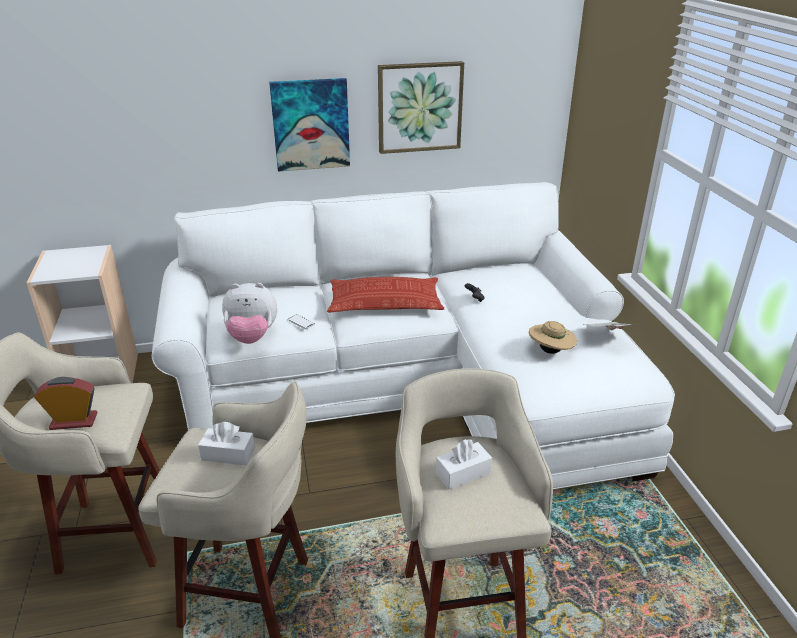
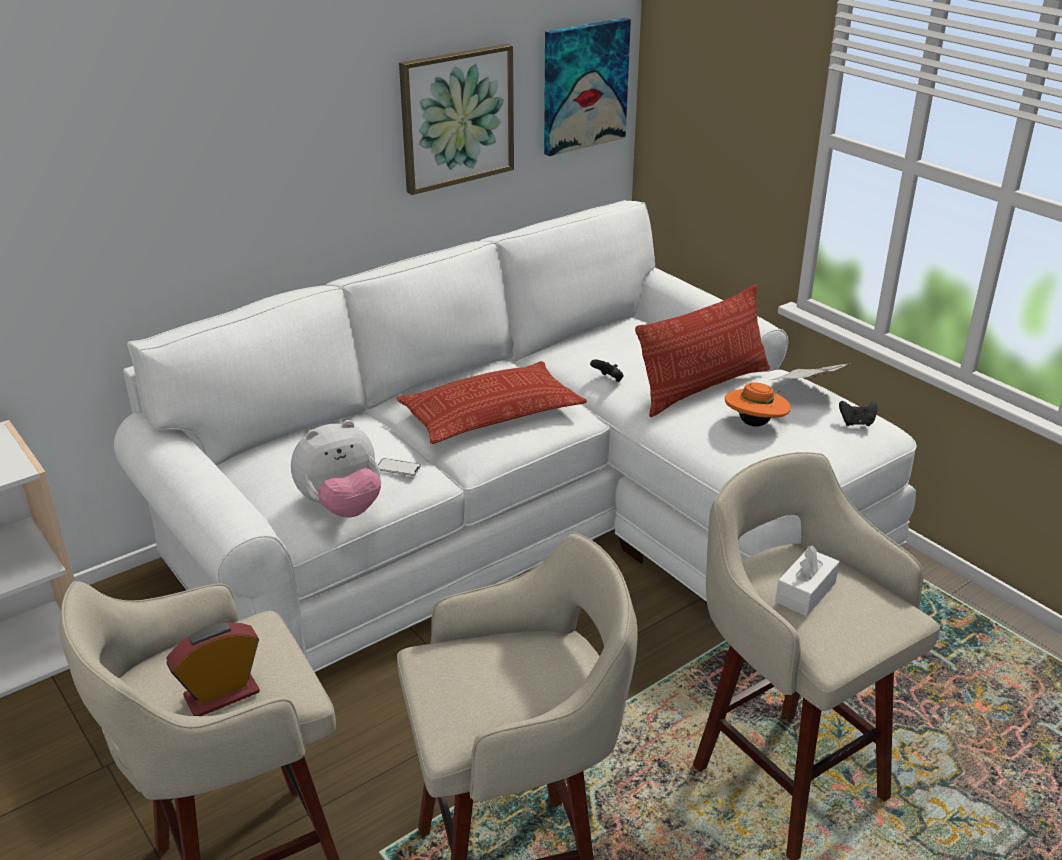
camera: 25 degrees left, 0 degrees up
(228, 454) = (498, 664): white tissue box -> none
(310, 124) = (311, 166): picture -> picture (584, 86)
(535, 318) = (703, 387): none -> pillow
(550, 351) = (755, 424): beige hat -> orange hat
(628, 369) = (856, 423): none -> black game controller

